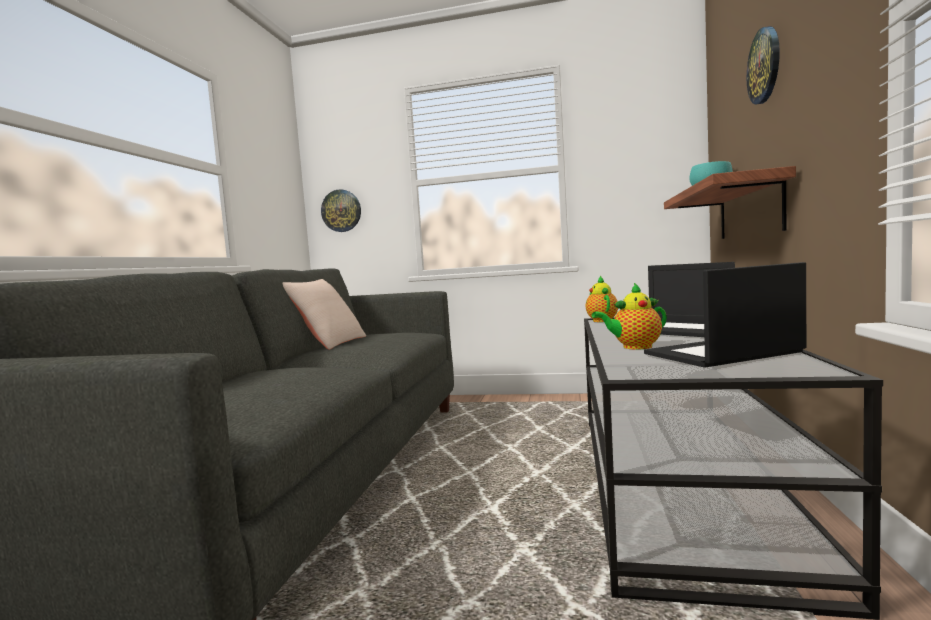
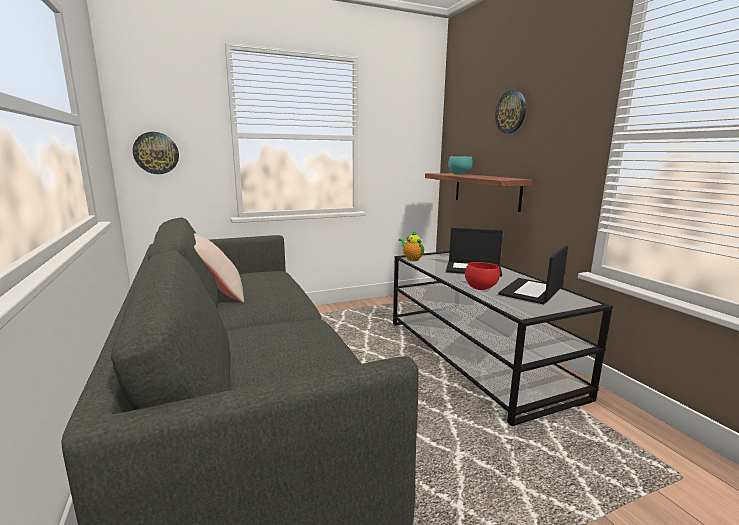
camera: 35 degrees left, 10 degrees up
(634, 347) = (480, 288): teapot -> red bowl

